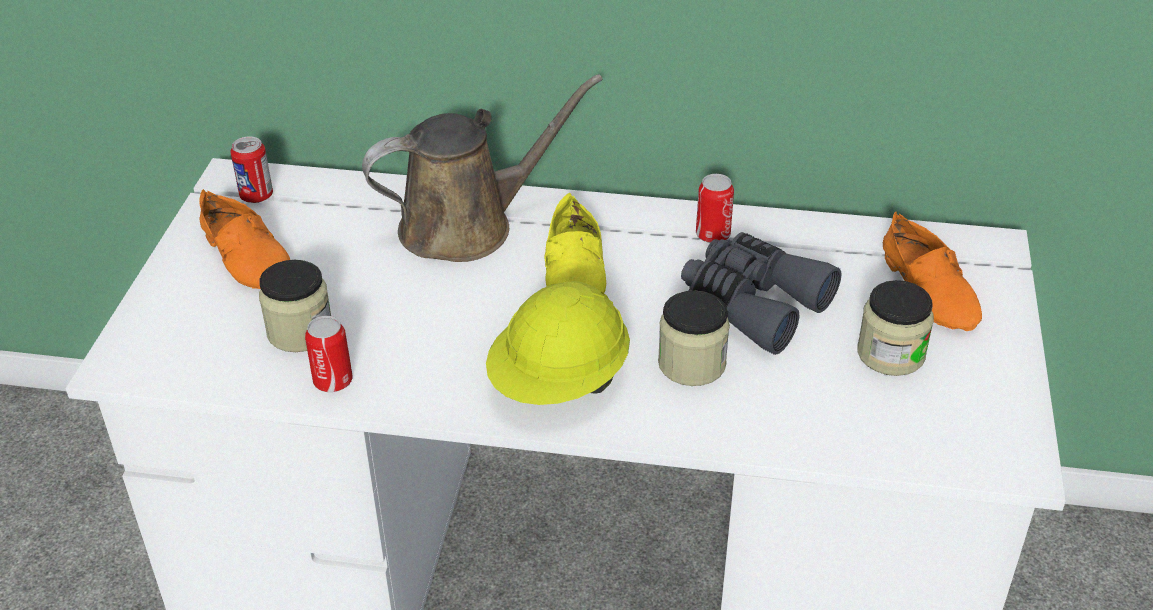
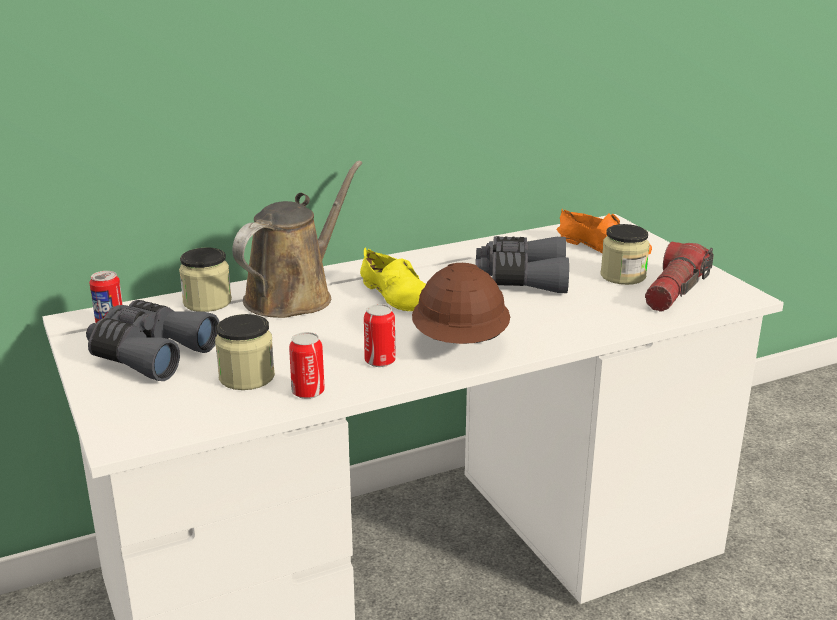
camera: 35 degrees left, 15 degrees down
(249, 255) = (149, 354): orange shoe -> grey binoculars
(560, 383) = (461, 344): yellow hard hat -> brown hard hat
(691, 364) = (525, 312): jar -> jar (207, 302)
(713, 235) = (456, 258): can -> can (380, 361)
(929, 412) = (675, 291): none -> flashlight

